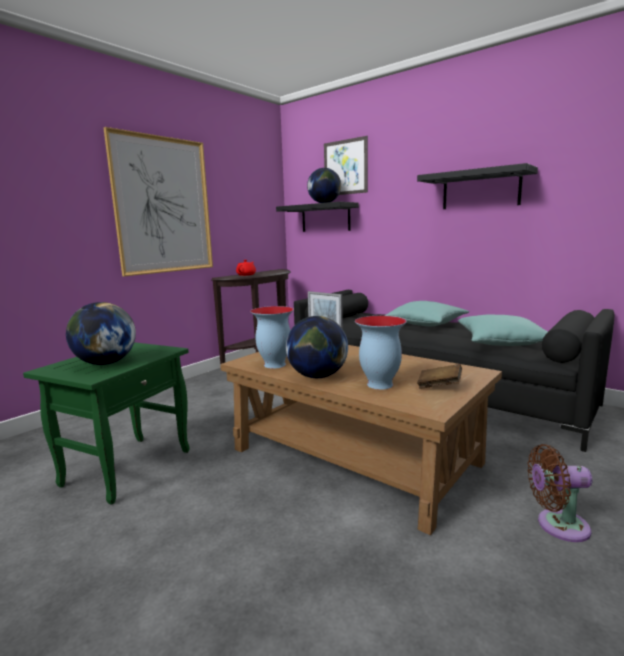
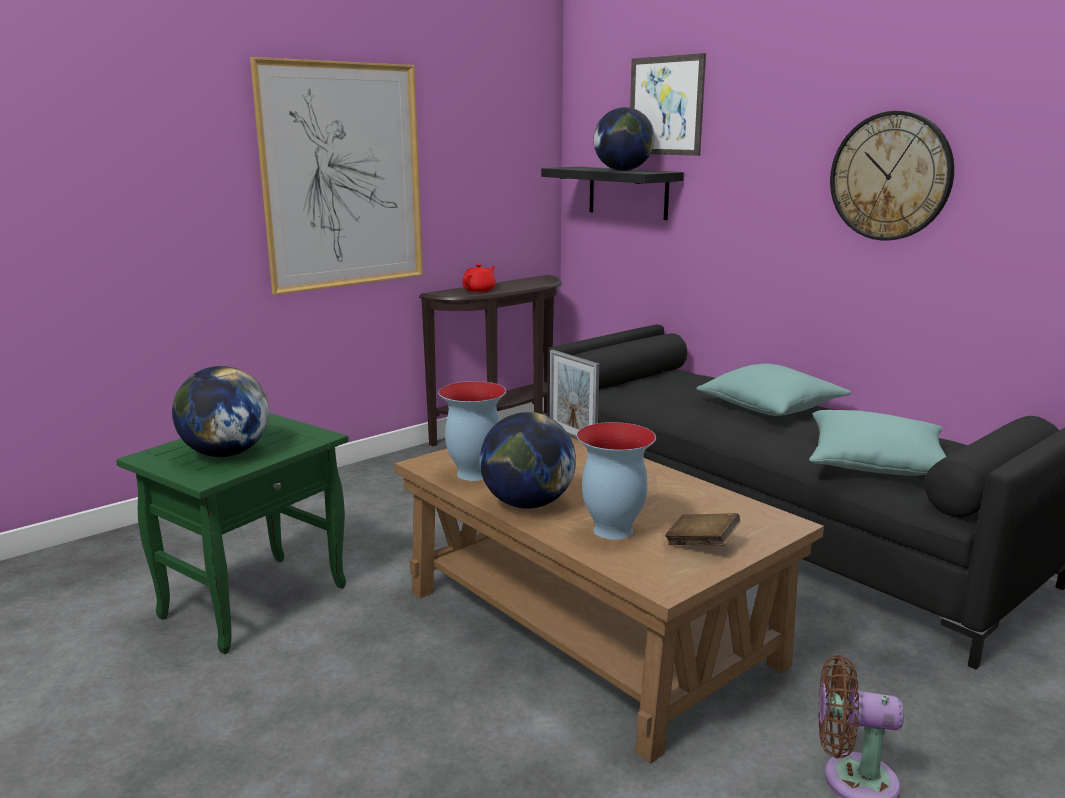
camera: 10 degrees right, 5 degrees up
(480, 190) = (890, 176): black shelf -> wall clock

